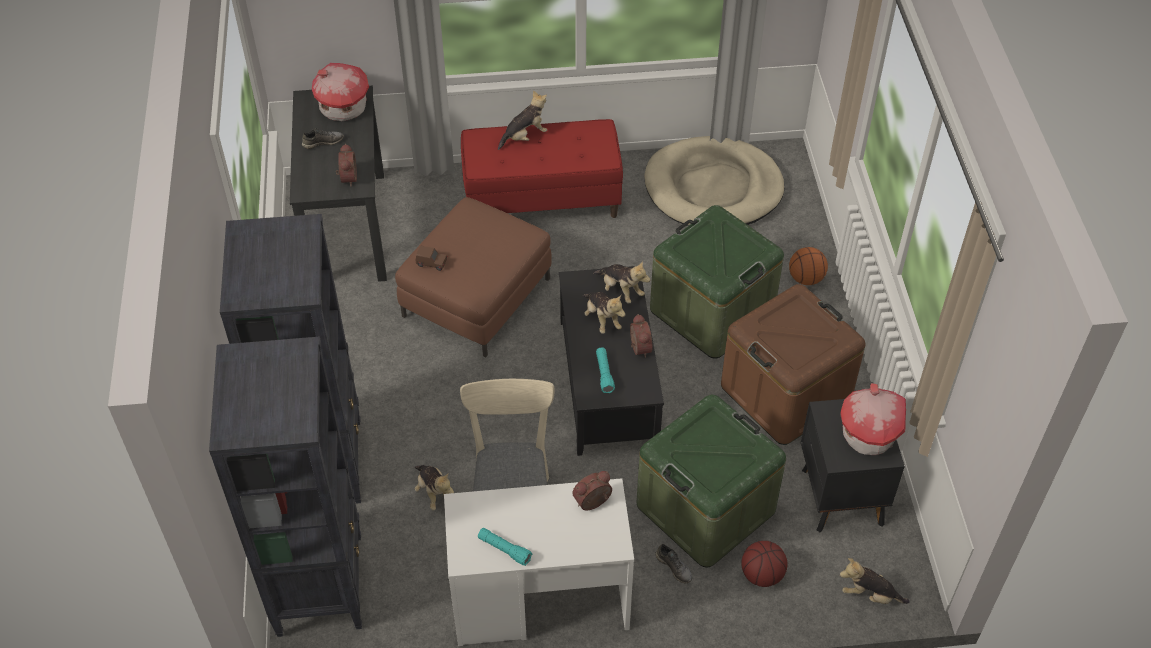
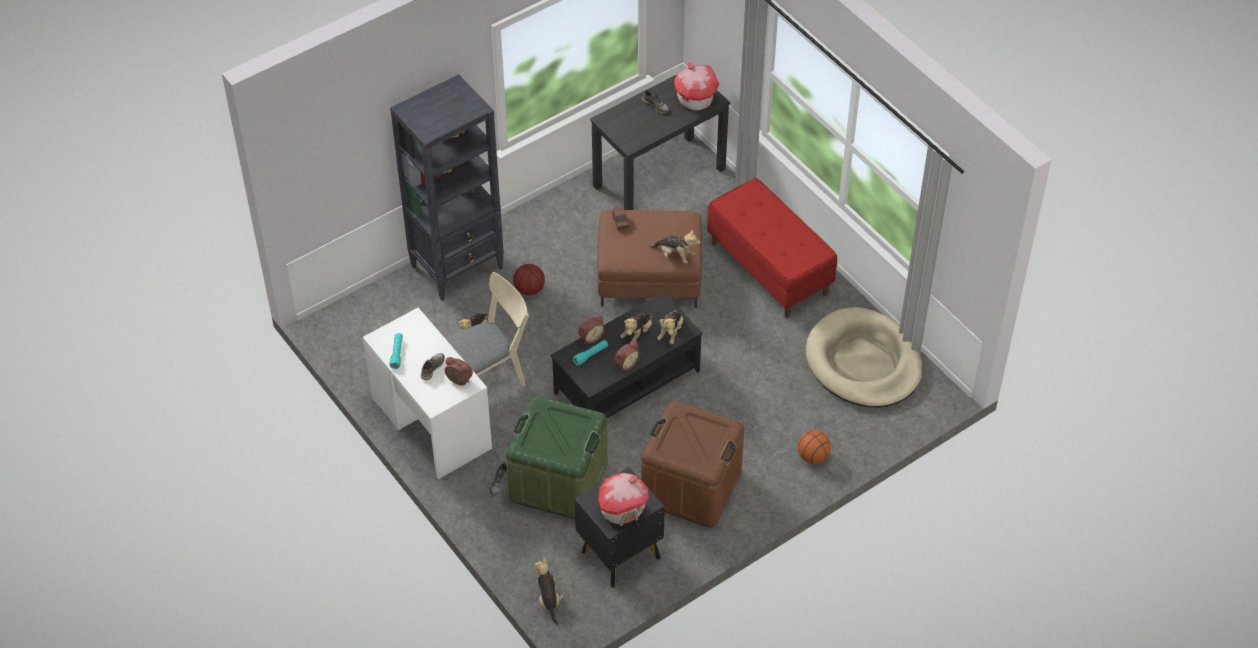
camera: 60 degrees right, 0 degrees up
(320, 583) = (372, 312): black bookcase -> none
(347, 178) = (633, 134): alarm clock -> alarm clock (591, 337)
(525, 136) = (777, 214): plush toy -> plush toy (675, 255)
(554, 522) = (432, 368): none -> grey shoe
(712, 311) = (737, 413): green storage box -> none
(762, 575) = (525, 533): basketball -> basketball (529, 290)

